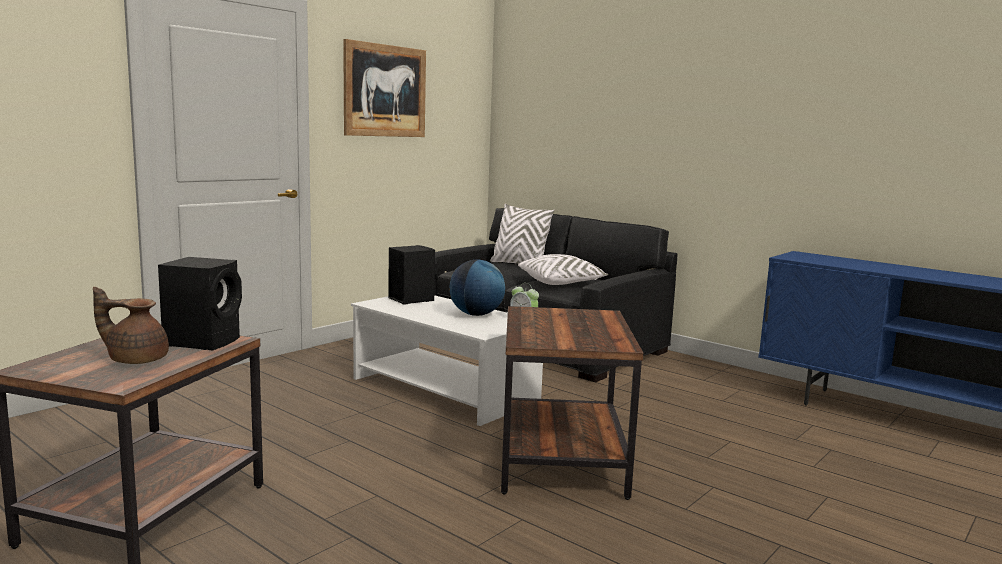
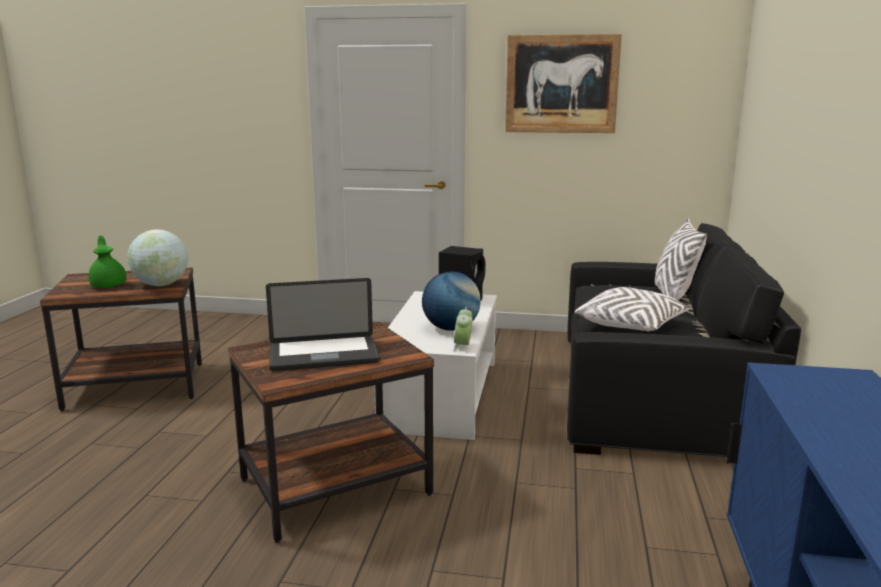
camera: 60 degrees right, 5 degrees up
(136, 359) = (109, 285): brown teapot -> green teapot
(204, 341) = (161, 285): black speaker -> globe
(573, 328) = (324, 355): none -> laptop

